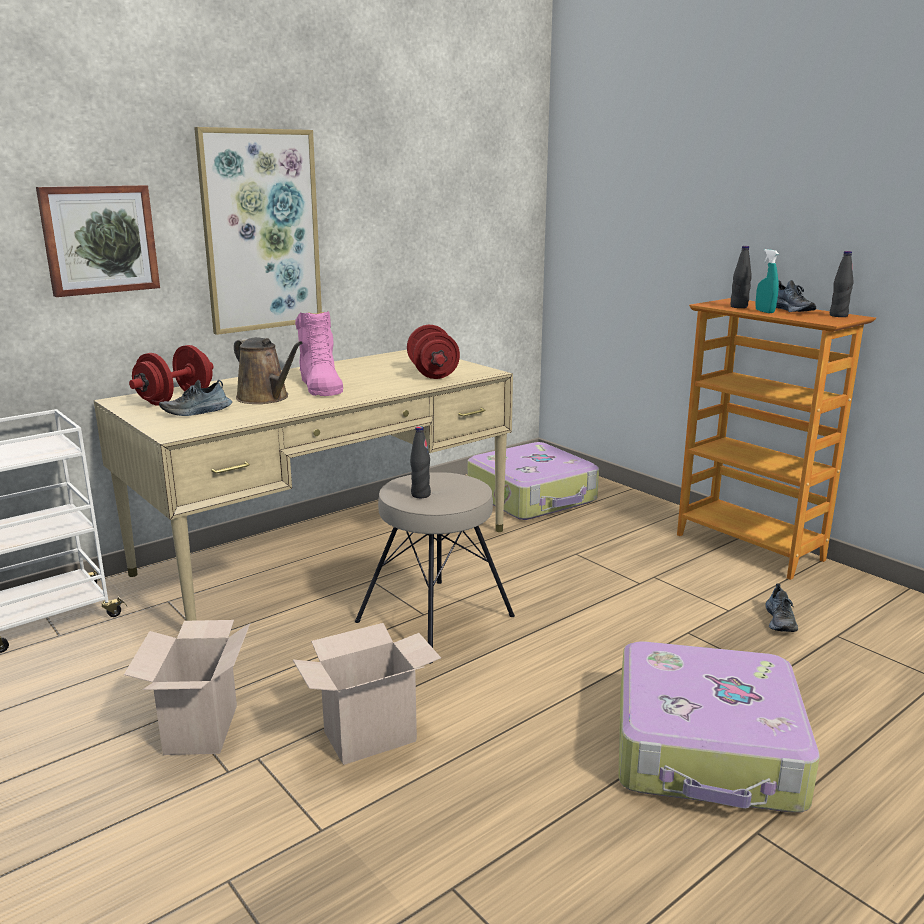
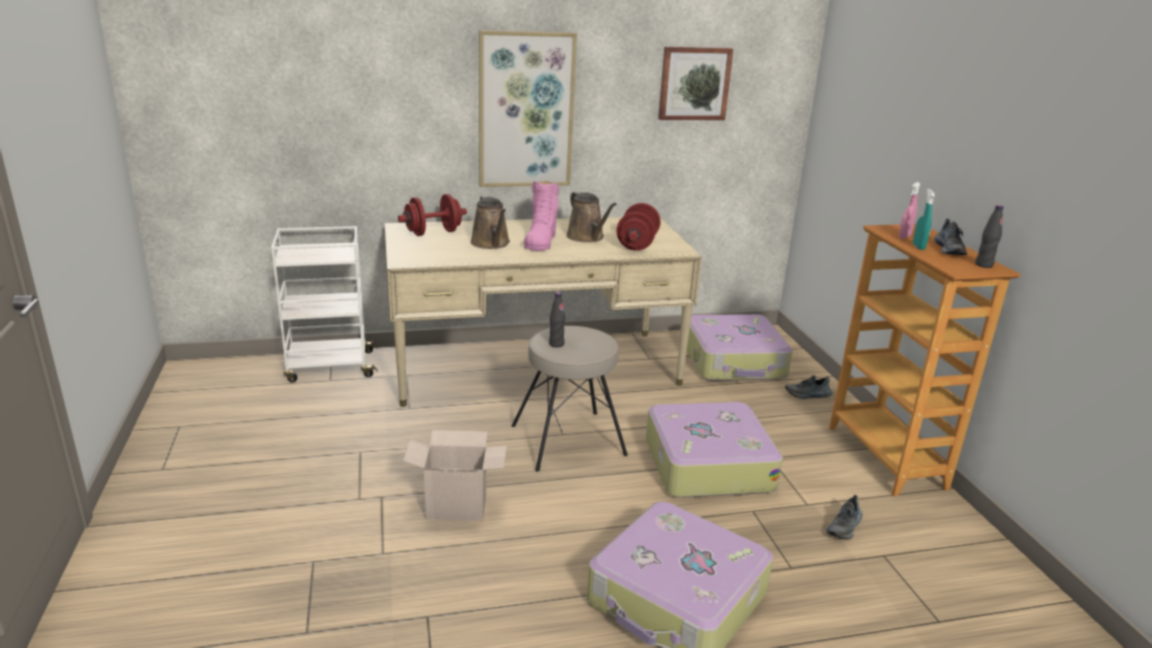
camera: 25 degrees right, 5 degrees up
(99, 239) = (400, 110): picture -> picture (694, 83)
(197, 412) = (435, 246): shoe -> shoe (808, 395)
(199, 728) = (363, 466): cardboard box -> none
(370, 376) = (587, 237): none -> brown watering can
(601, 600) = (706, 464): none -> suitcase
(739, 307) = (904, 236): black bottle -> pink spray bottle

